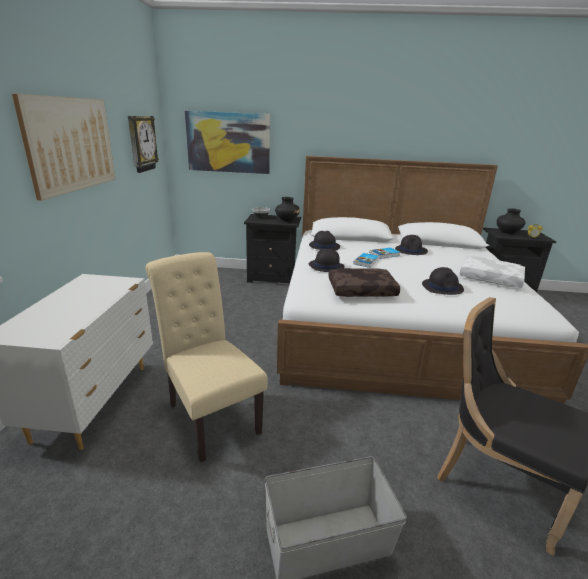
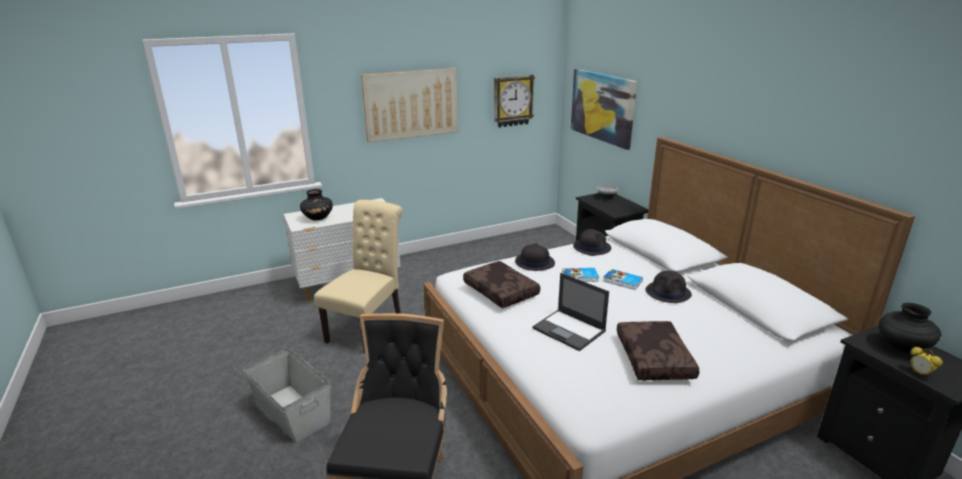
camera: 60 degrees right, 0 degrees up
(286, 220) = (621, 208): black vase -> black vase (318, 218)
(442, 287) = (569, 330): black hat -> laptop
(491, 278) = (655, 359): white pillow -> brown pillow

